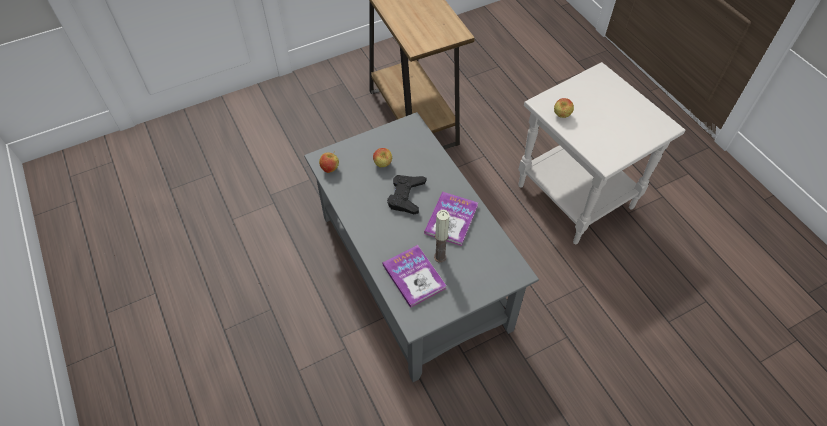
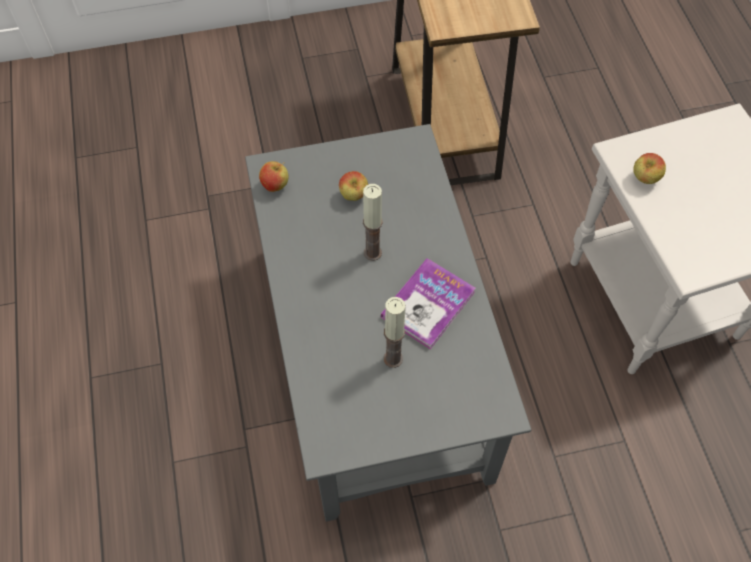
camera: 15 degrees right, 5 degrees up
(406, 196) = (372, 253): black game controller -> candle
(414, 276) = (345, 380): book -> none

